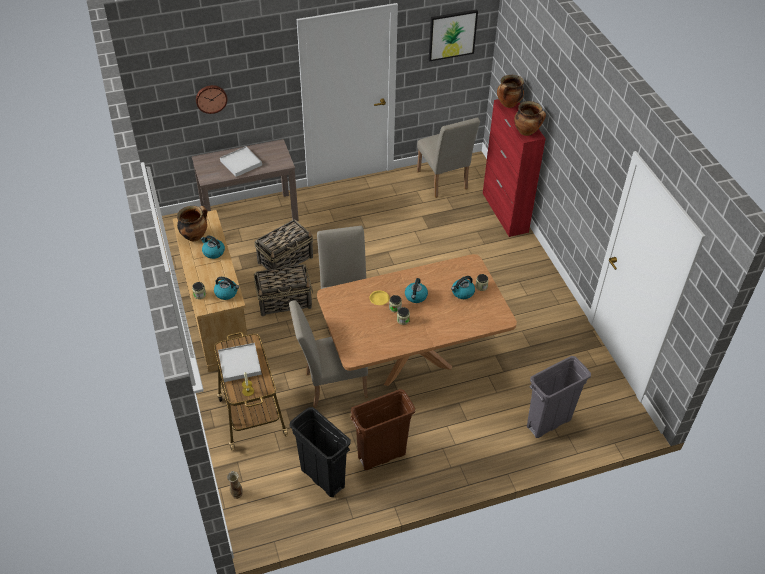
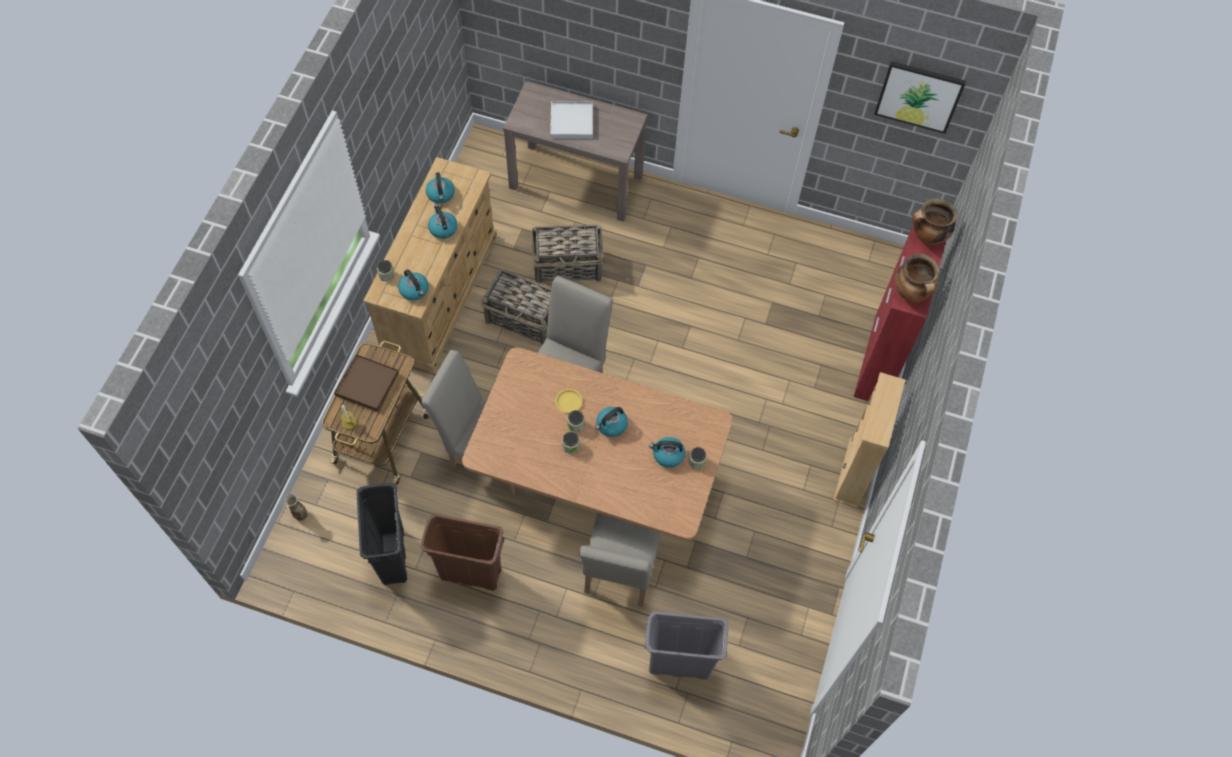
camera: 35 degrees right, 15 degrees up
(195, 236) = (441, 194): cooking pot -> kettle
(211, 98) = (562, 27): wall clock -> none
(239, 363) = (367, 384): white tray -> brown tray
(443, 182) = (840, 270): beige chair -> beige chair (619, 572)
(544, 272) = (853, 472): none -> beige bookcase

